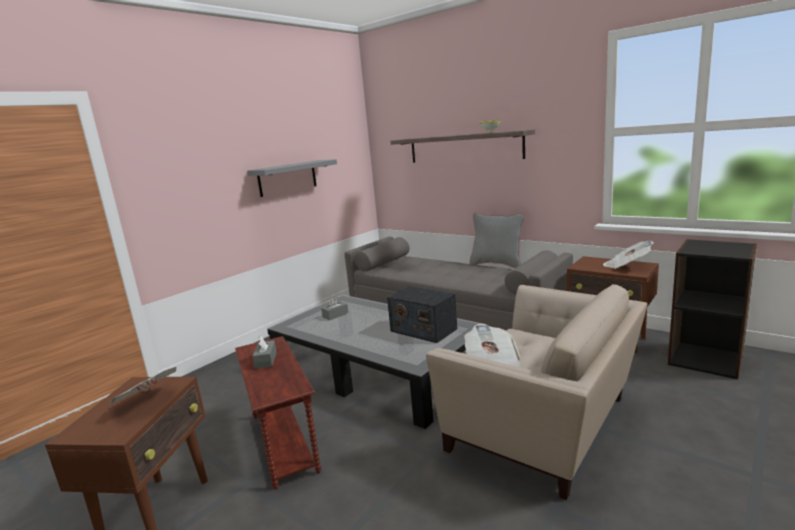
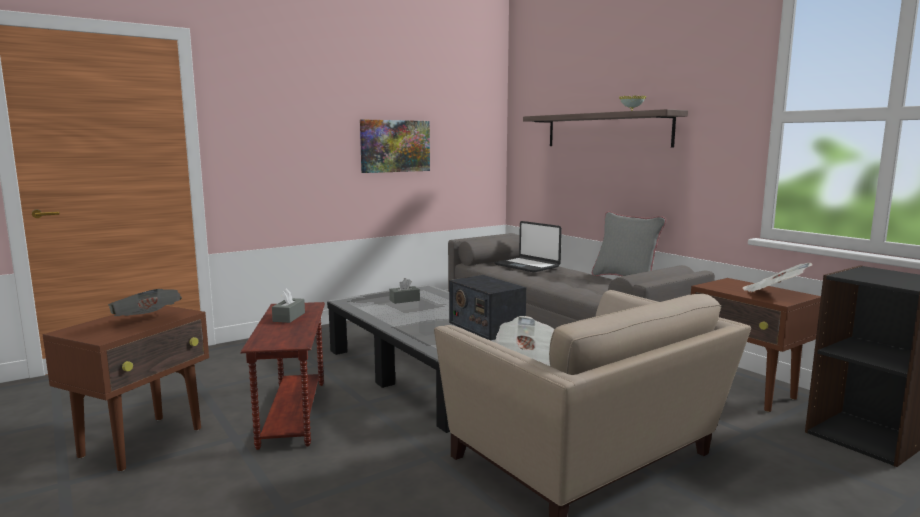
camera: 15 degrees right, 5 degrees down
(287, 178) = (395, 146): grey shelf -> picture
(415, 264) = (527, 266): none -> laptop

